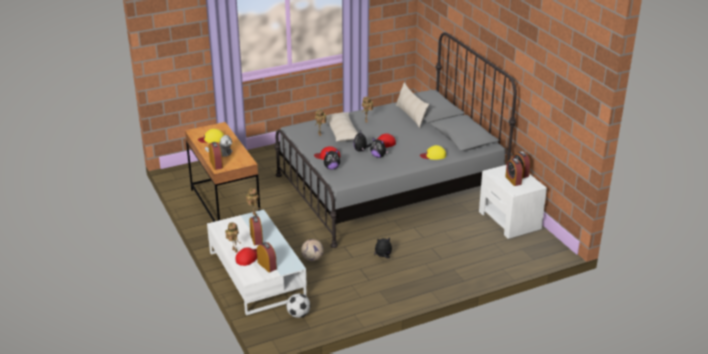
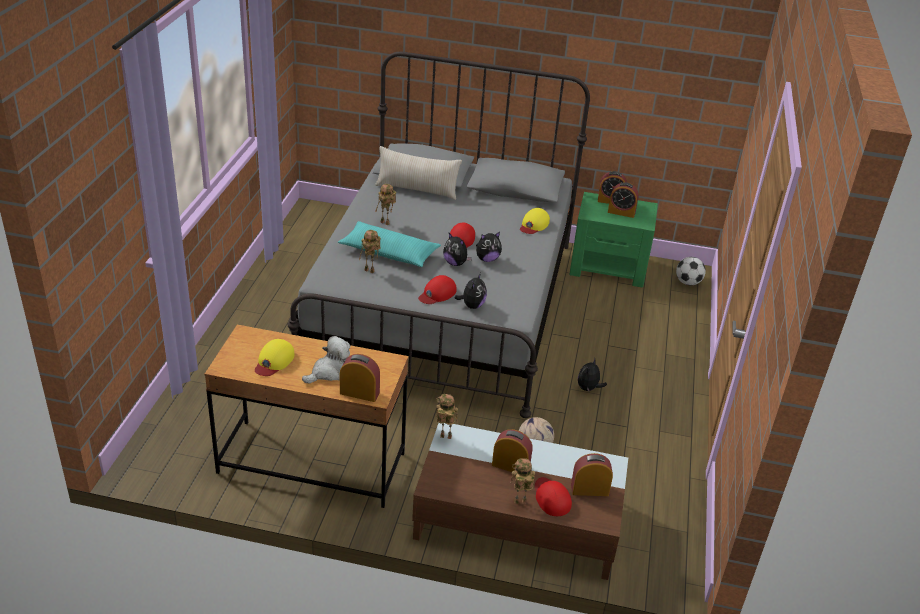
camera: 55 degrees left, 5 degrees up
(256, 274) = (518, 519): white coffee table -> brown coffee table
(298, 315) = (650, 527): football -> football (688, 282)
(342, 132) = (389, 252): beige pillow -> turquoise pillow
(509, 220) = (609, 266): white nightstand -> green nightstand

